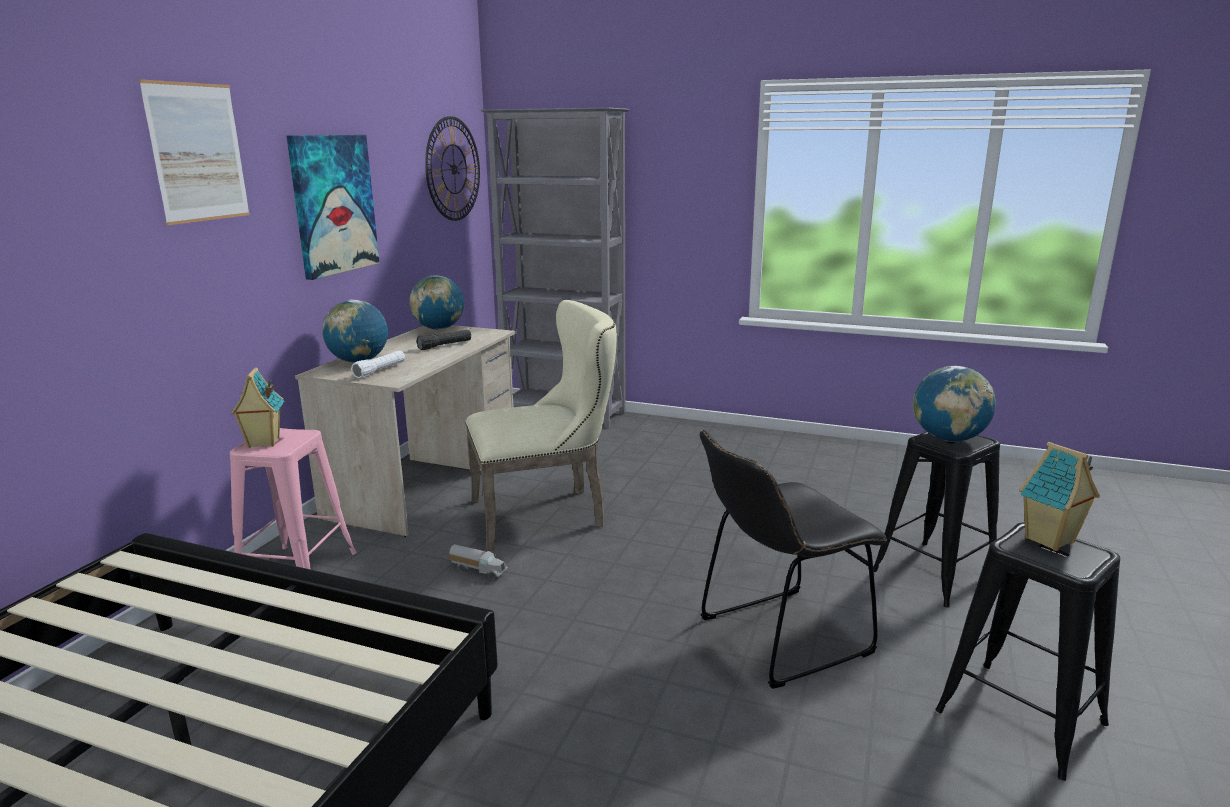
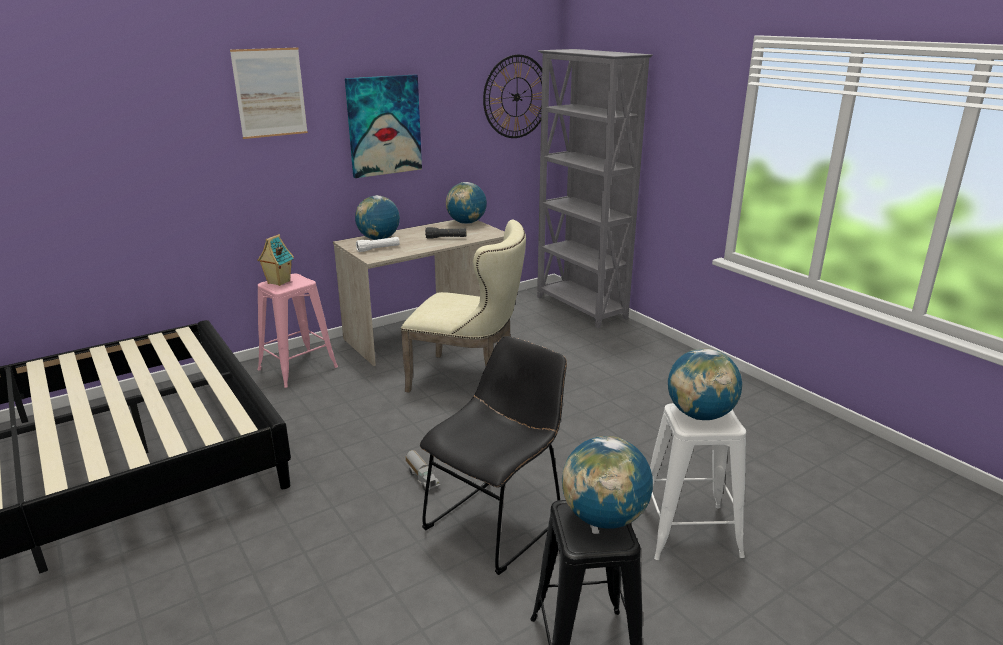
camera: 35 degrees right, 5 degrees up
(479, 570) = (384, 403): toy truck -> toy truck (423, 478)
(777, 638) = (497, 521): black chair -> black chair turned 120 degrees clockwise
(935, 573) = (689, 531): black stool -> white stool
(1050, 541) = (604, 518): toy house -> globe

